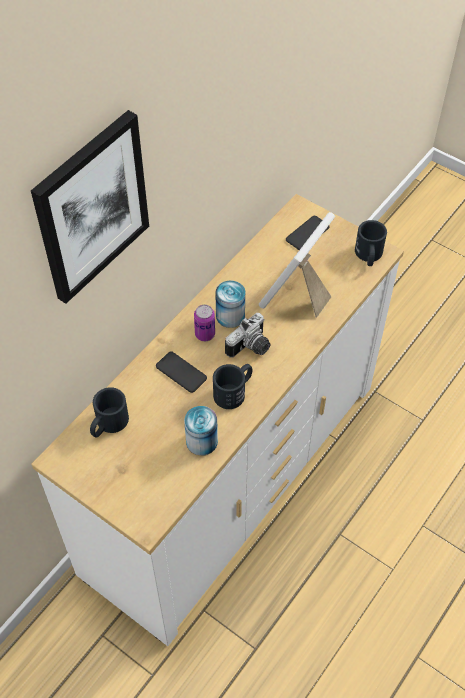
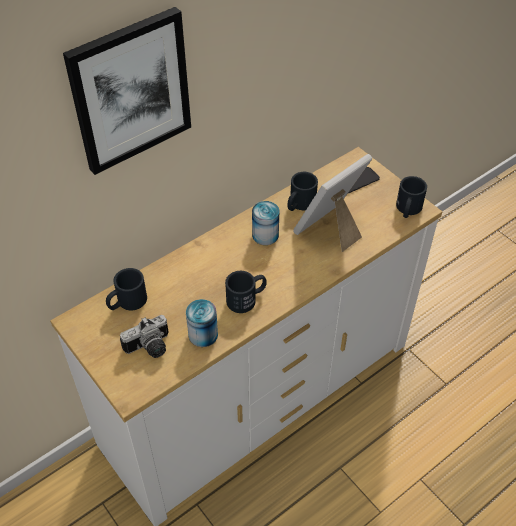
camera: 15 degrees right, 5 degrees down
(181, 372) = (205, 273): phone -> none
(205, 334) = (237, 245): can -> none
(251, 348) = (274, 265): camera -> camera (150, 348)
(255, 273) = (299, 204): none -> black mug

